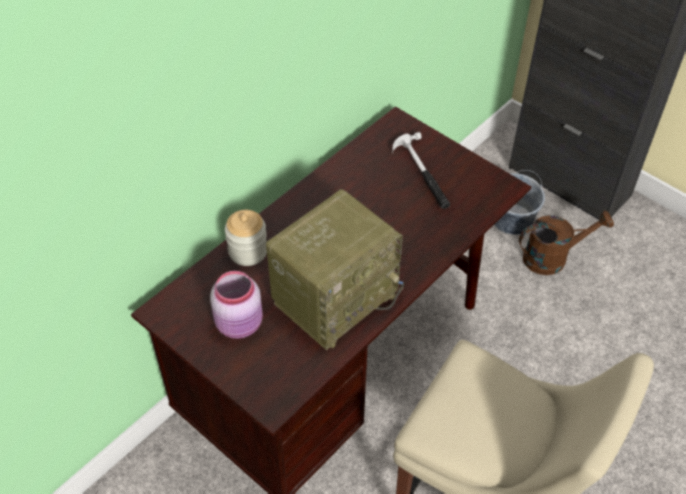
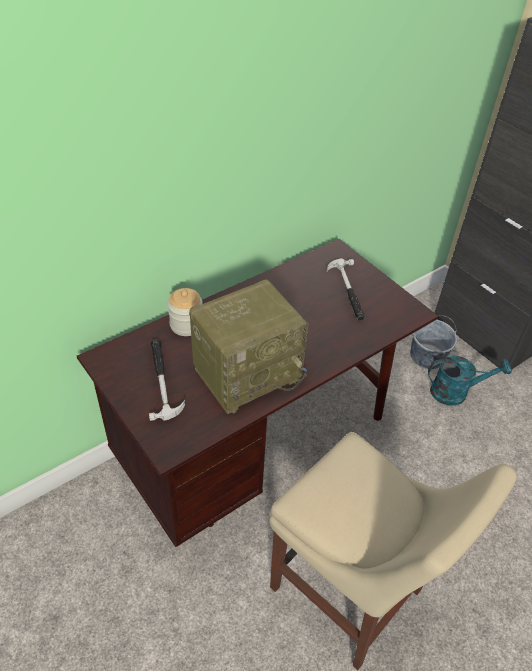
camera: 10 degrees right, 5 degrees down
(240, 324) = (162, 380): pink jar -> hammer
(552, 257) = (455, 392): brown watering can -> turquoise watering can

